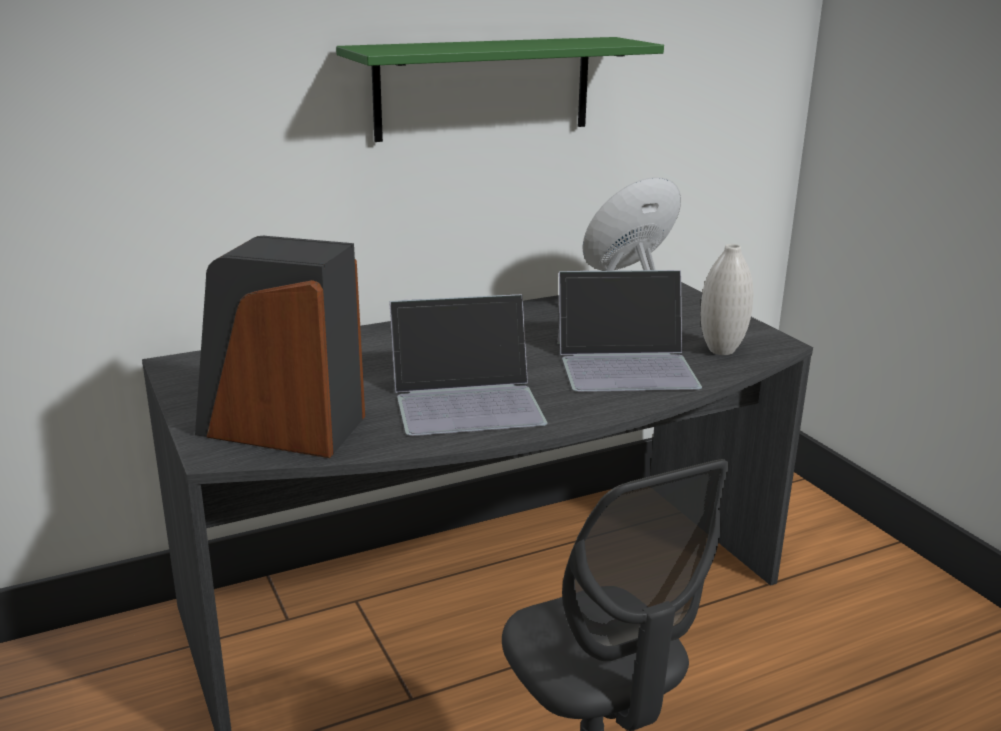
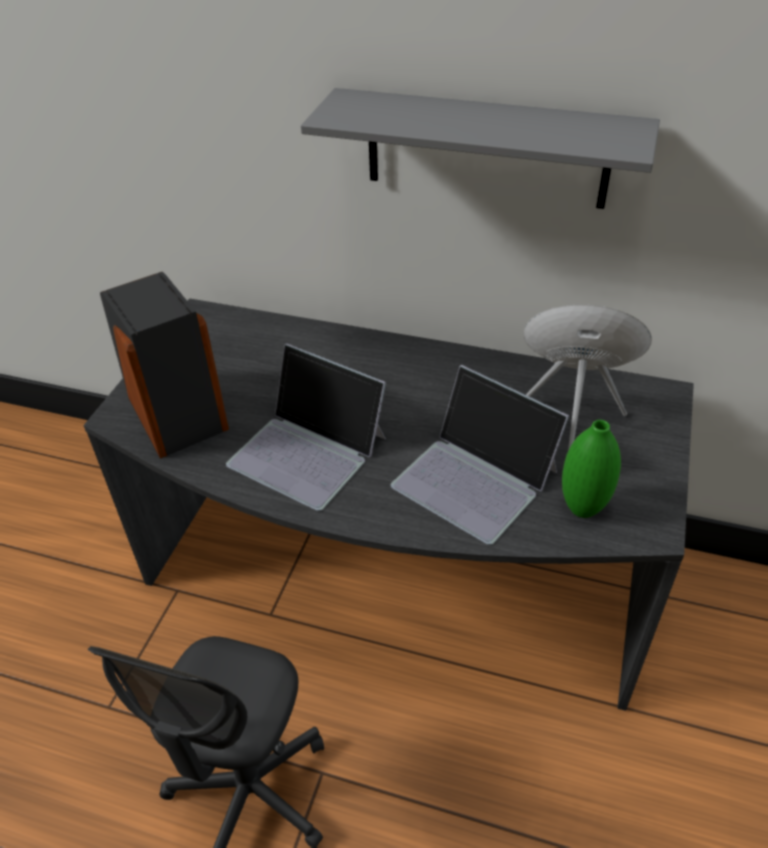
camera: 45 degrees right, 20 degrees up
(484, 88) = (486, 149): green shelf -> grey shelf
(721, 350) = (582, 508): white vase -> green vase

